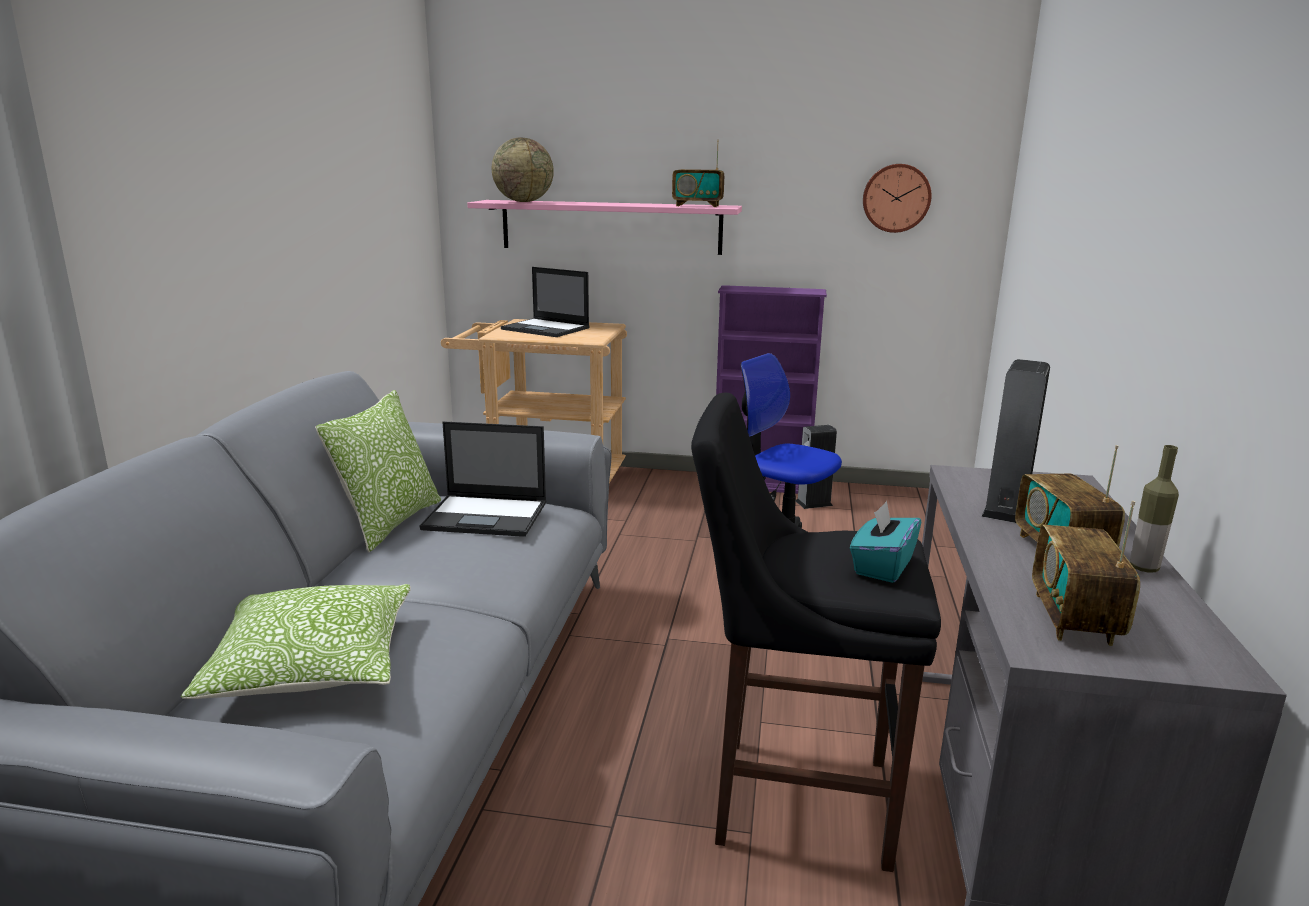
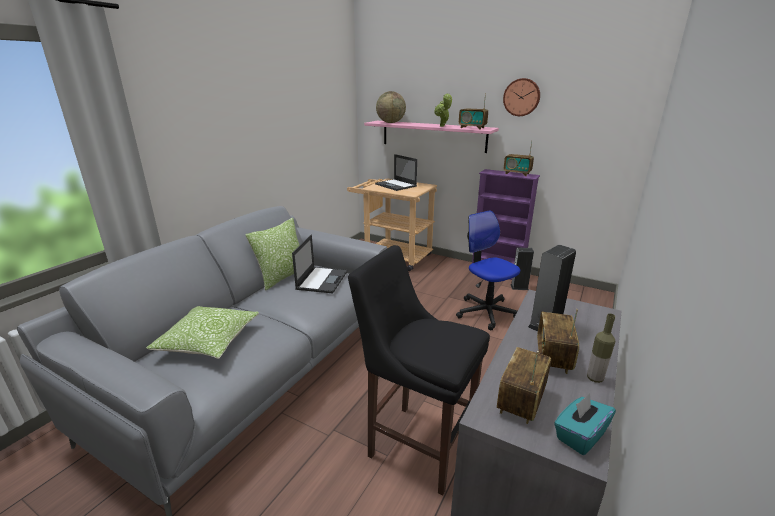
camera: 20 degrees right, 5 degrees up
(487, 516) = (322, 280): laptop -> laptop turned 105 degrees counterclockwise
(638, 205) = (442, 126): none -> potted plant
(787, 289) = (517, 174): none -> radio
(882, 566) = (449, 347): turquoise tissue box -> turquoise tissue box (580, 435)
(896, 198) = (585, 126): wall clock -> wall clock (521, 97)

